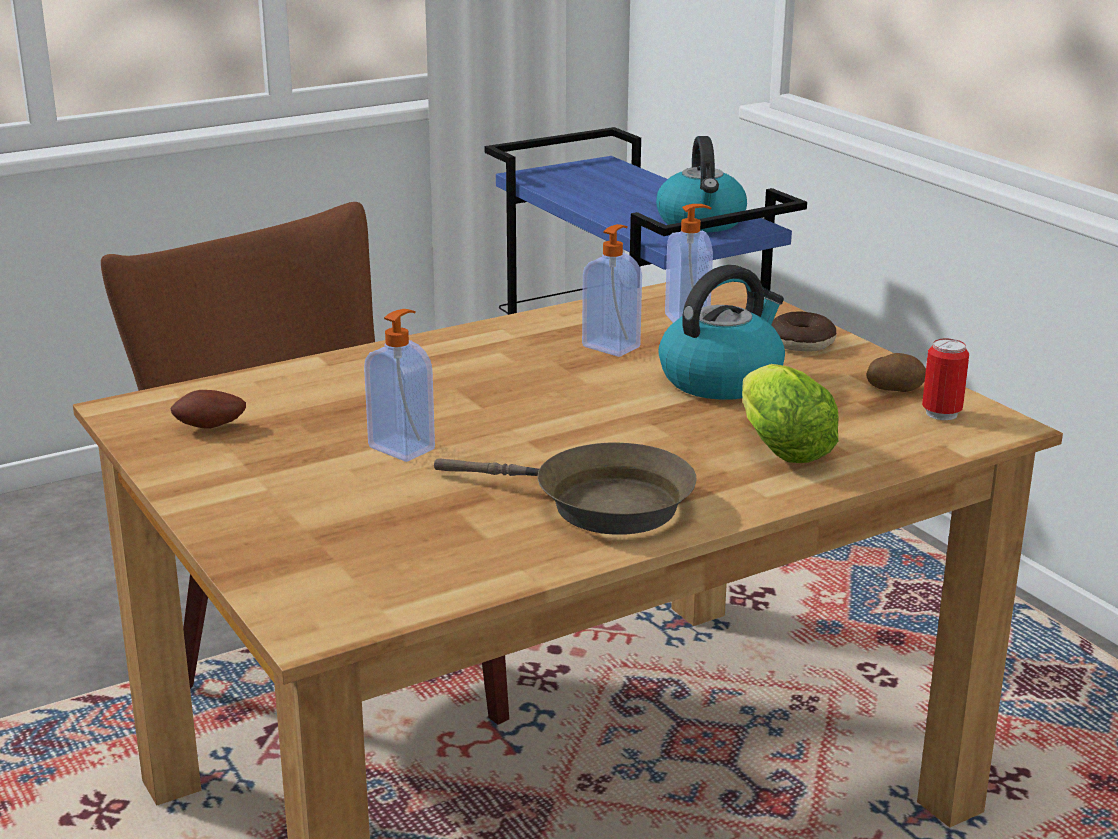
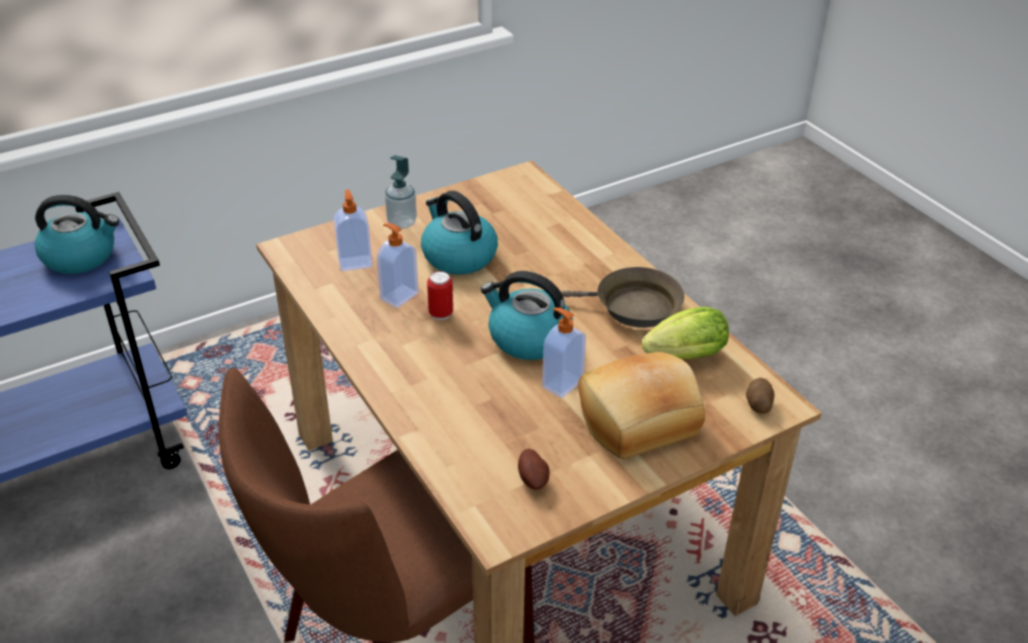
camera: 90 degrees left, 15 degrees up
(301, 500) = (639, 422): none -> bread
(513, 426) = (528, 338): none -> kettle
(600, 505) = (630, 307): brown frying pan -> brown frying pan turned 75 degrees clockwise
(778, 447) = (553, 244): lettuce -> lettuce (681, 357)
(801, 343) = (402, 223): donut -> soap dispenser
(894, 388) = (475, 199): potato -> potato (758, 404)
(941, 413) = (509, 190): can -> can (441, 314)

